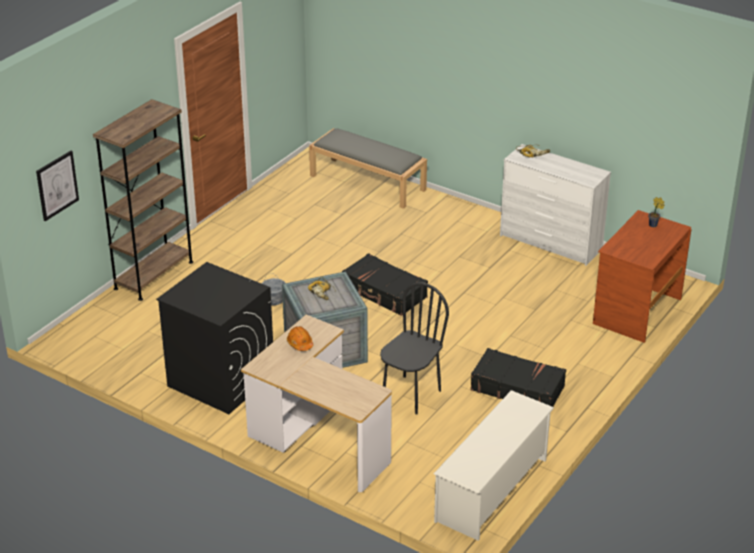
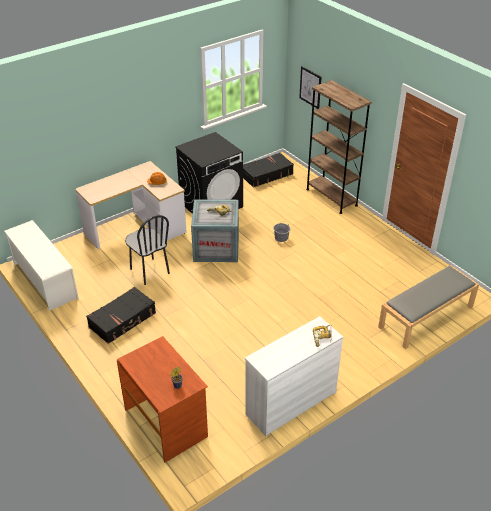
camera: 110 degrees right, 5 degrees up
(384, 293) = (265, 287): black suitcase -> black suitcase (266, 175)

